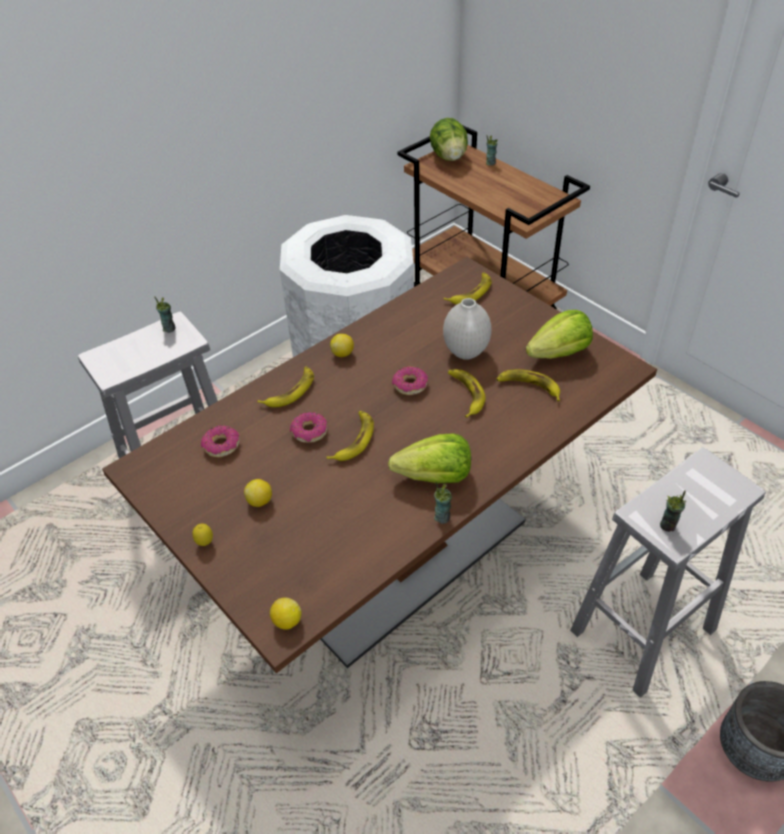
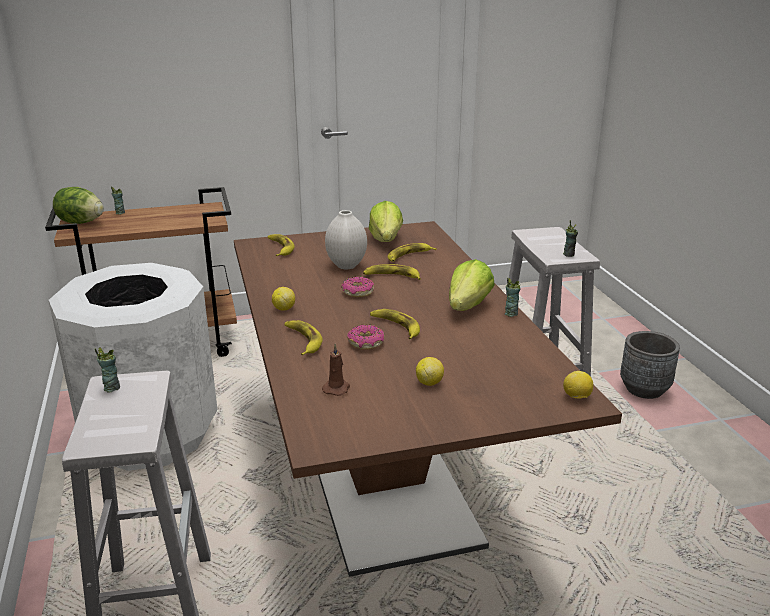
camera: 65 degrees left, 20 degrees down
(205, 543) = (459, 420): lemon -> none
(221, 445) = (337, 388): donut -> brown candle

